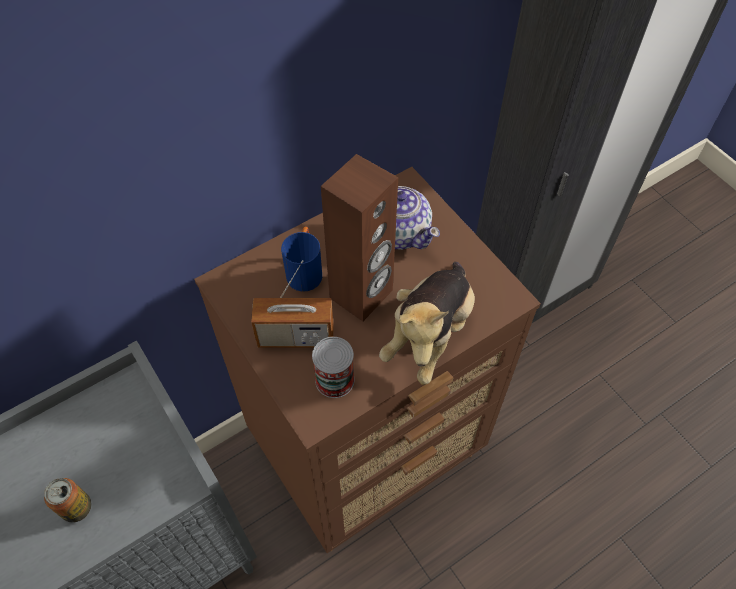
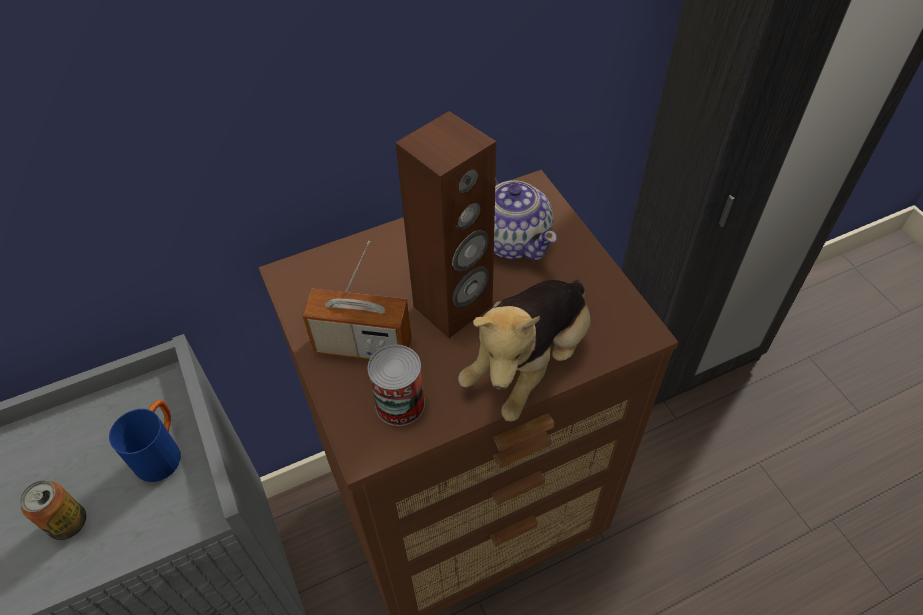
camera: 10 degrees right, 5 degrees down
(305, 270) = (390, 272): blue mug -> blue mug (162, 452)

